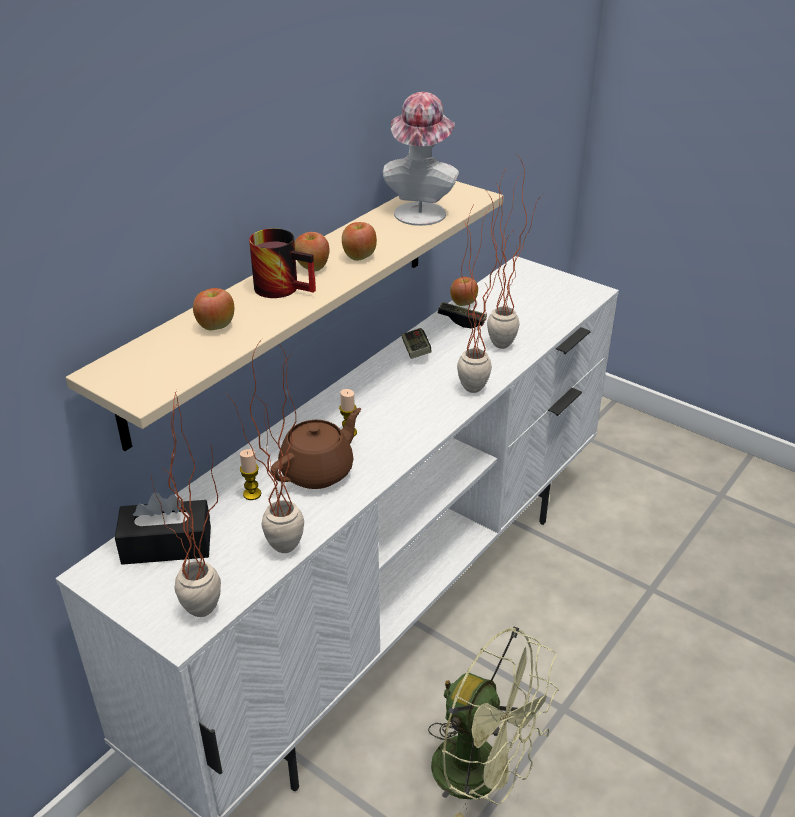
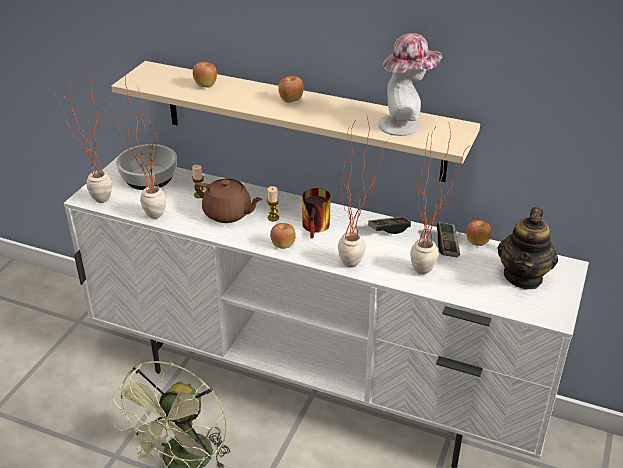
camera: 75 degrees right, 0 degrees up
(167, 545) = (149, 178): black tissue box -> bowl
(285, 287) = (261, 96): mug -> mug (318, 227)
(359, 257) = (315, 113): apple -> apple (283, 245)
(529, 292) = (523, 277): none -> teapot

